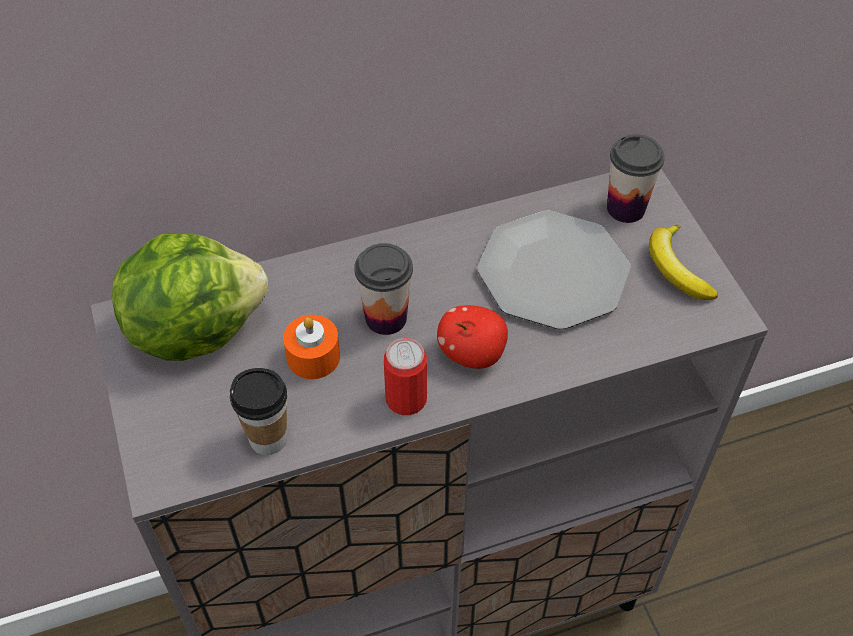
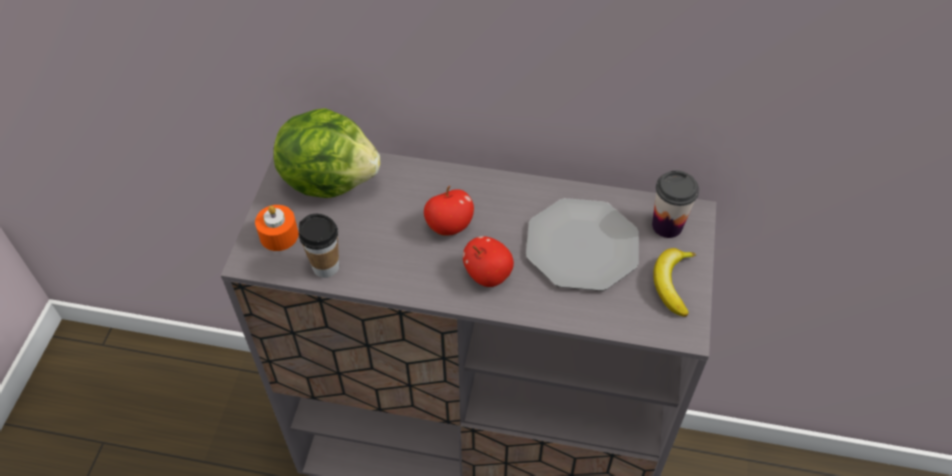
camera: 30 degrees right, 0 degrees up
(313, 357) = (387, 229): orange candle -> orange candle (279, 235)
(386, 318) = (449, 226): cup -> apple
(406, 399) = (425, 283): can -> none

